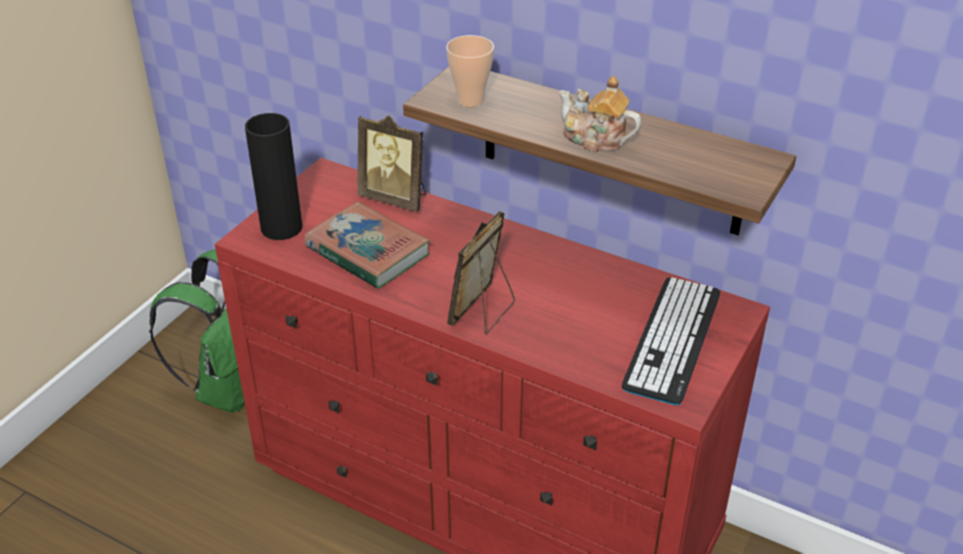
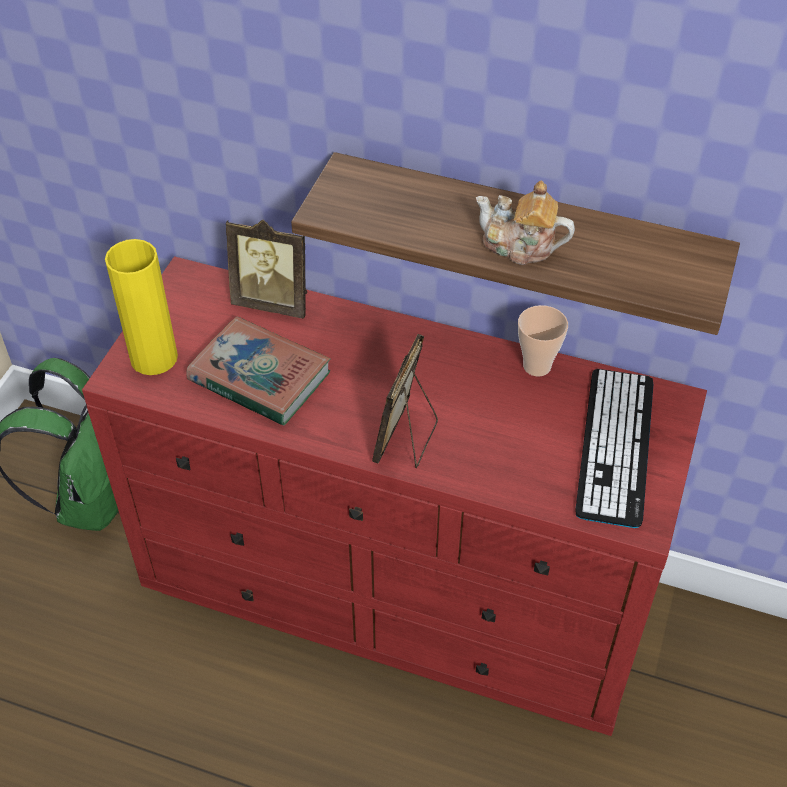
camera: 10 degrees left, 10 degrees up
(281, 228) = (154, 358): black vase -> yellow vase
(470, 100) = (367, 207): cup -> cup (537, 366)

